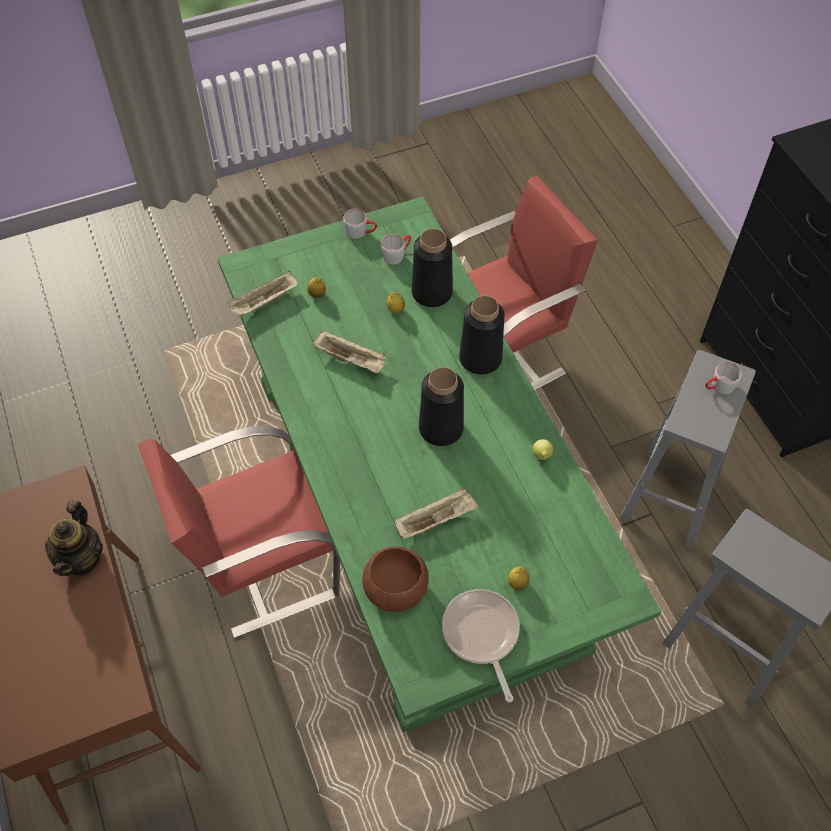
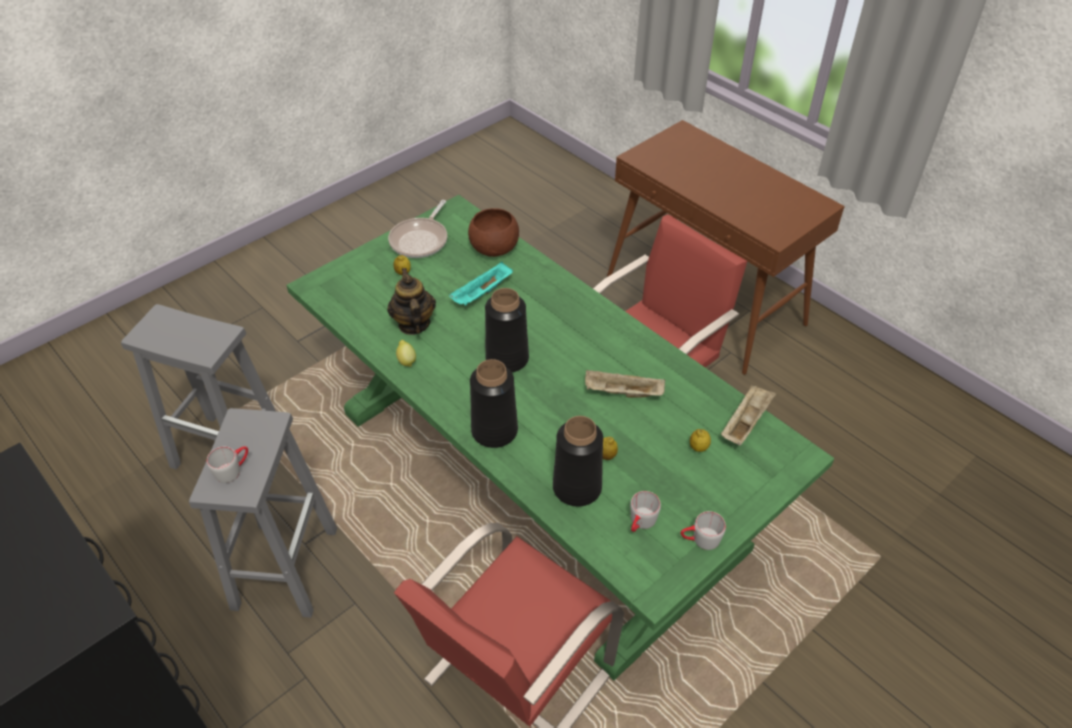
camera: 160 degrees right, 10 degrees down
(82, 558) = (726, 205): teapot -> teapot (413, 324)
(436, 520) = (482, 294): beige tray -> turquoise tray
(481, 635) = (421, 240): frying pan -> frying pan turned 60 degrees clockwise

